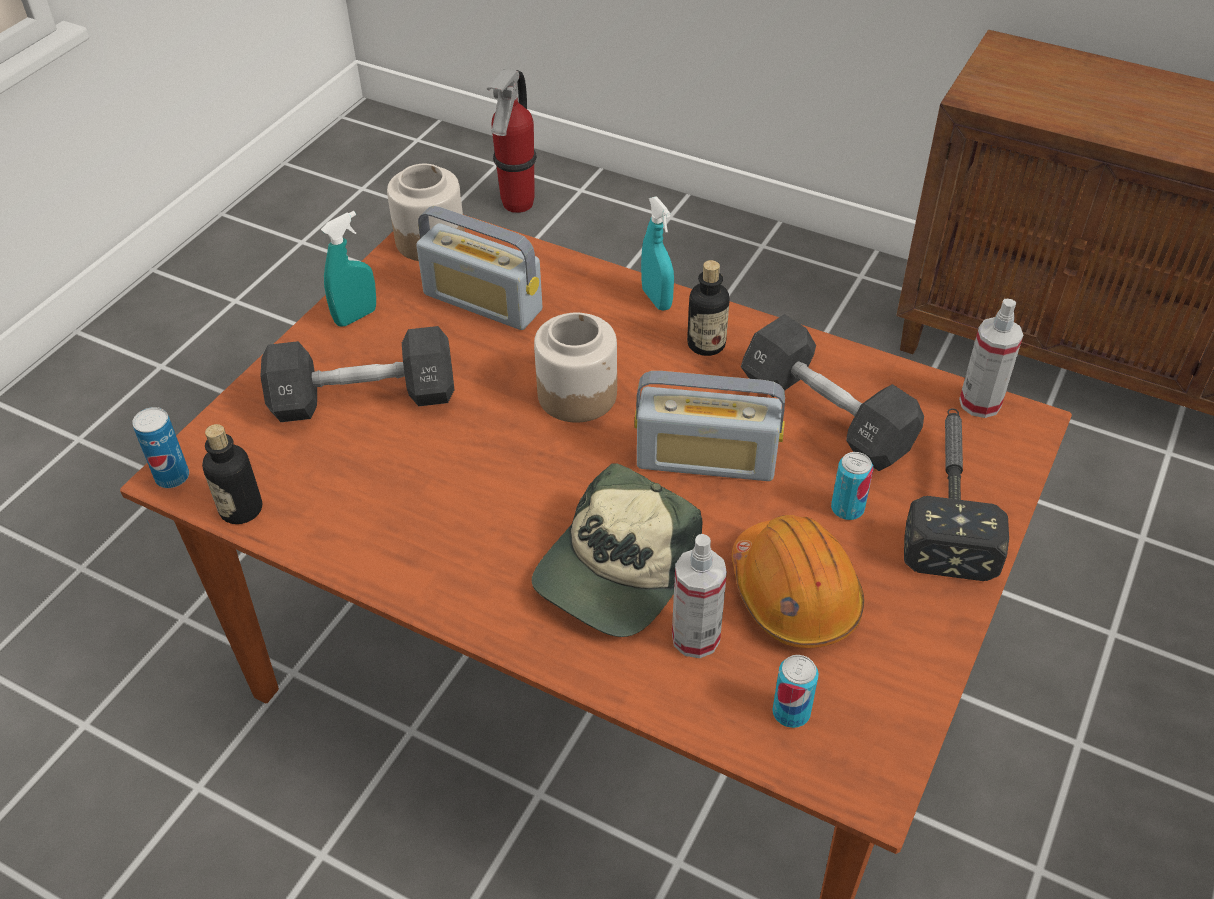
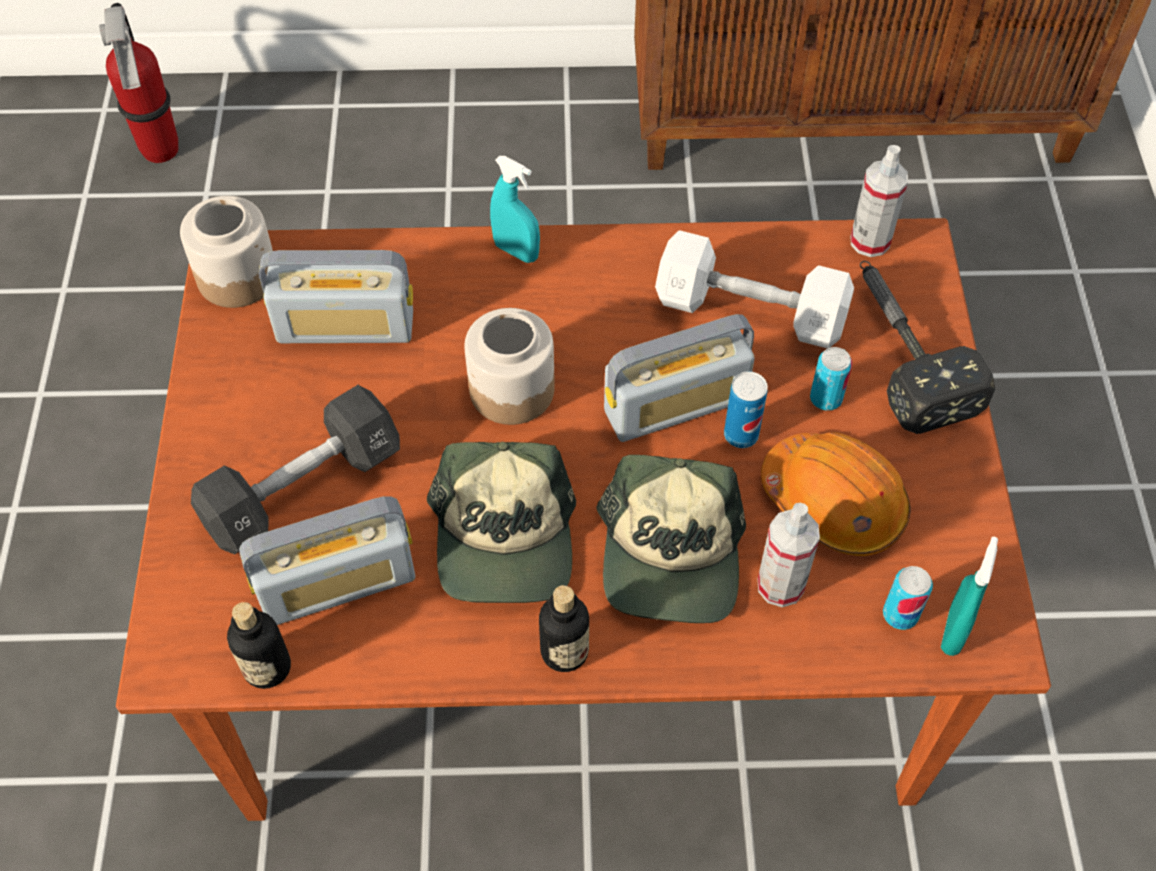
camera: 30 degrees left, 10 degrees up
(172, 477) = (166, 668): can -> can (741, 435)
(337, 475) = (338, 584): none -> radio
(356, 316) = (223, 399): turquoise spray bottle -> turquoise spray bottle (953, 631)
(488, 499) = (504, 539): none -> cap
(706, 344) = (596, 282): bottle -> bottle (564, 651)
(826, 415) = (750, 311): black dumbbell -> white dumbbell

